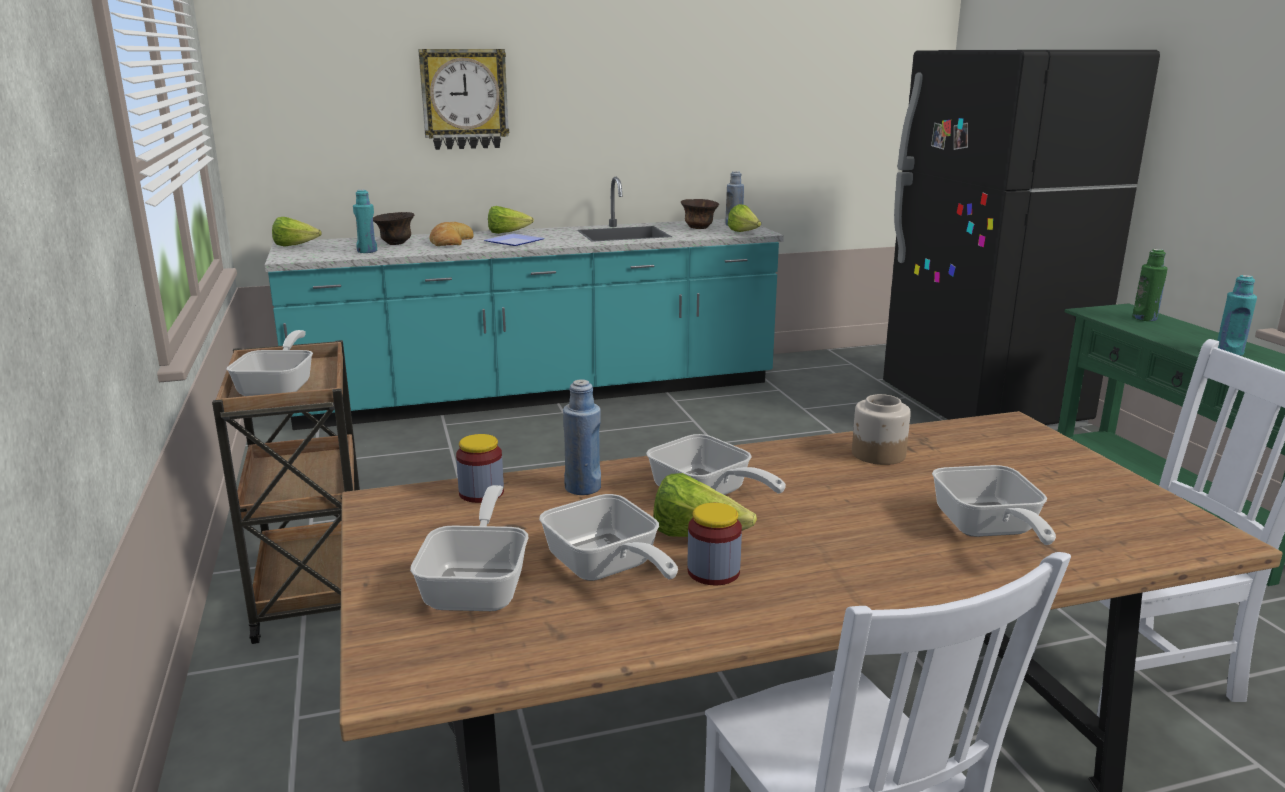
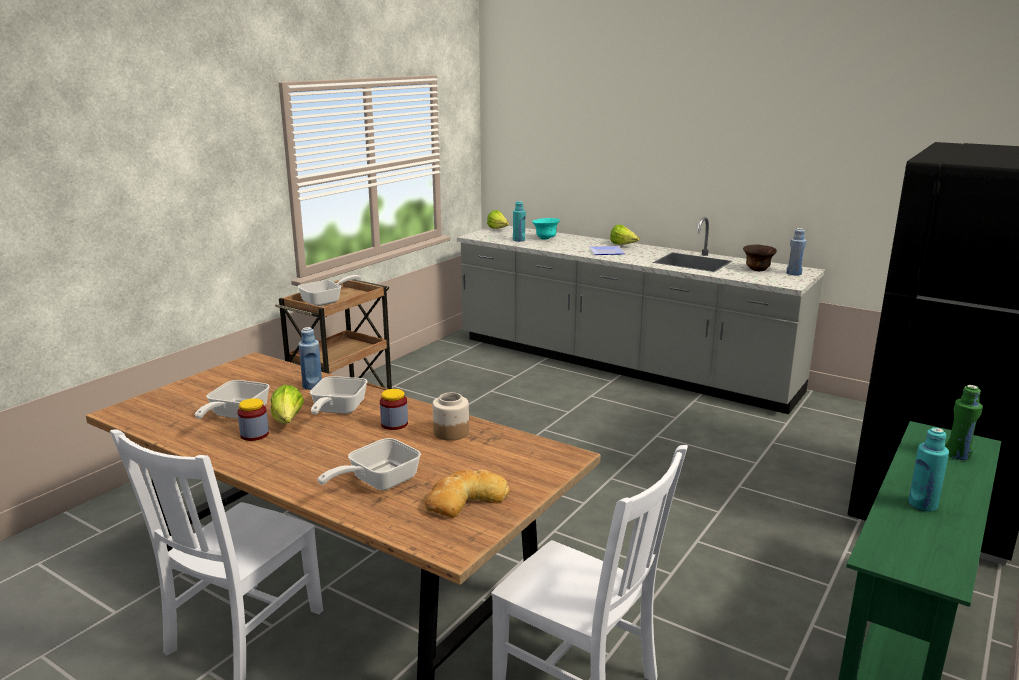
camera: 50 degrees right, 0 degrees up
(396, 244) = (545, 238): brown bowl -> turquoise bowl
(449, 241) = (575, 243): bread -> bread (465, 499)
(464, 99) = (616, 147): wall clock -> none
(479, 585) = (198, 400): frying pan -> none
(481, 493) = (282, 372): jar -> jar (394, 424)
(539, 394) = (620, 365): turquoise counter -> grey counter
(744, 233) = (776, 281): lettuce -> none

